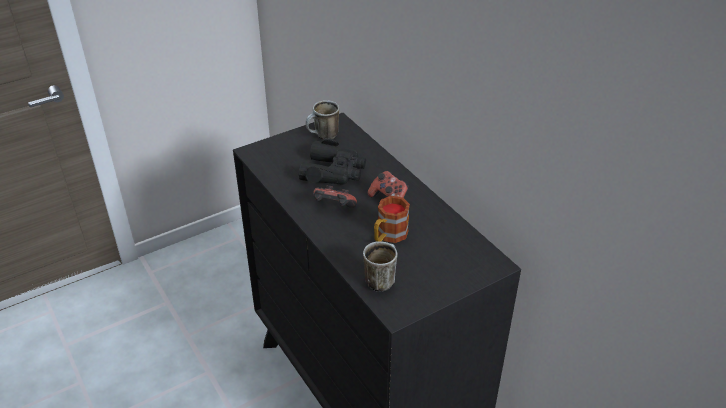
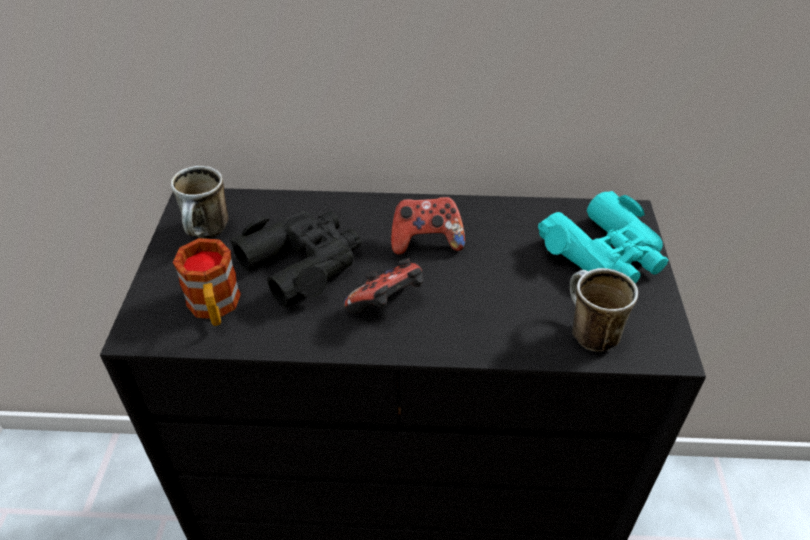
camera: 55 degrees left, 5 degrees up
(388, 236) = (500, 278): mug -> mug (215, 308)
(449, 266) = (605, 253): none -> turquoise binoculars

